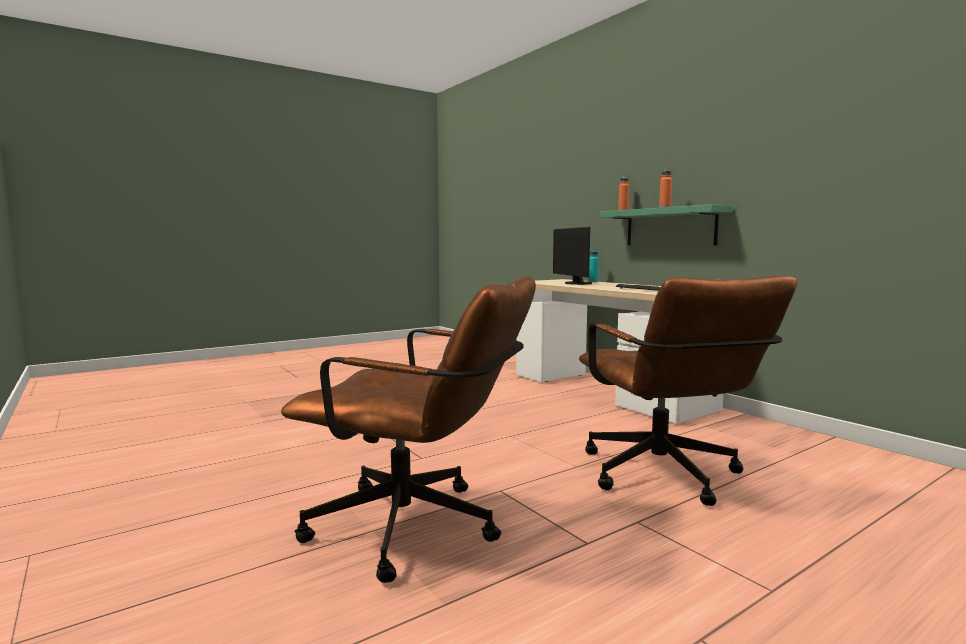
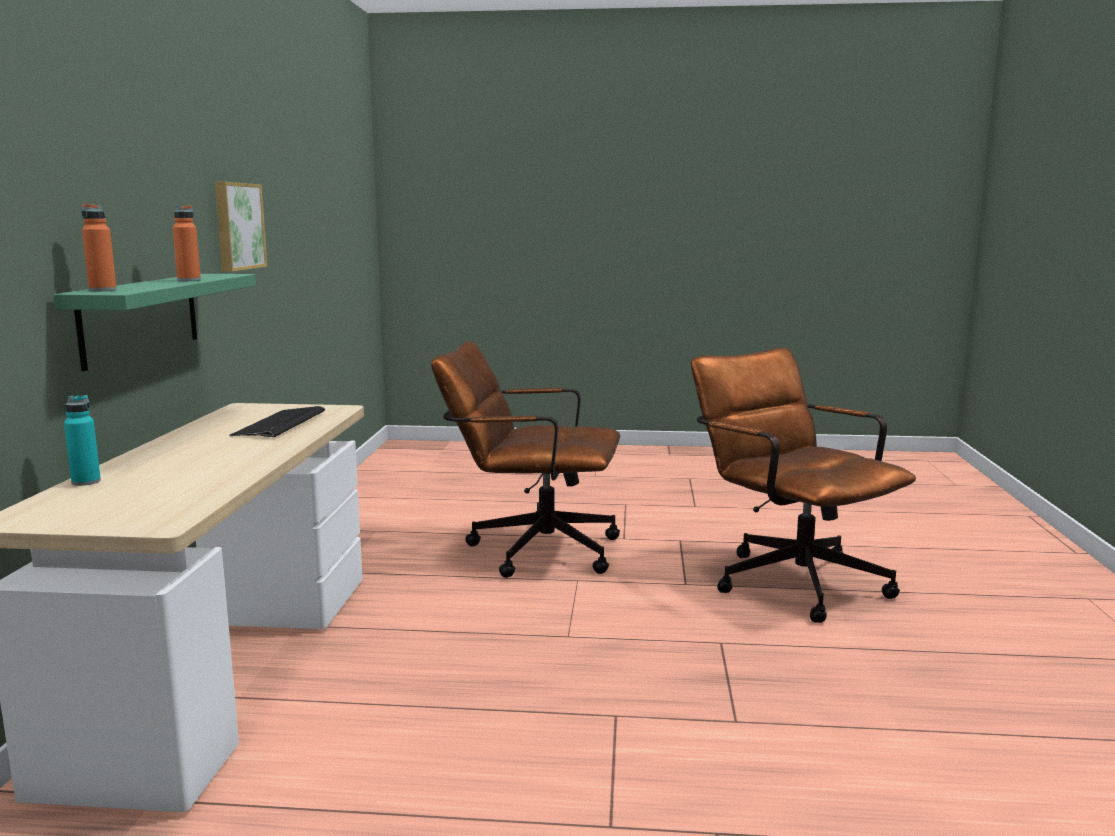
camera: 140 degrees left, 5 degrees up
(575, 283) = (187, 477): monitor -> none
(667, 478) = (531, 549): brown office chair -> brown office chair turned 105 degrees counterclockwise
(794, 170) = (237, 226): none -> picture

